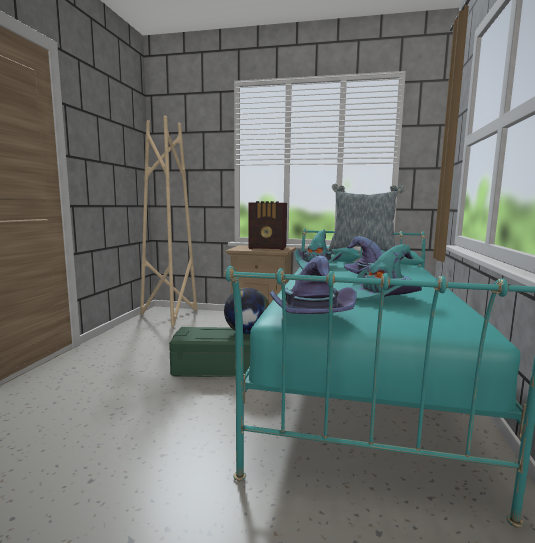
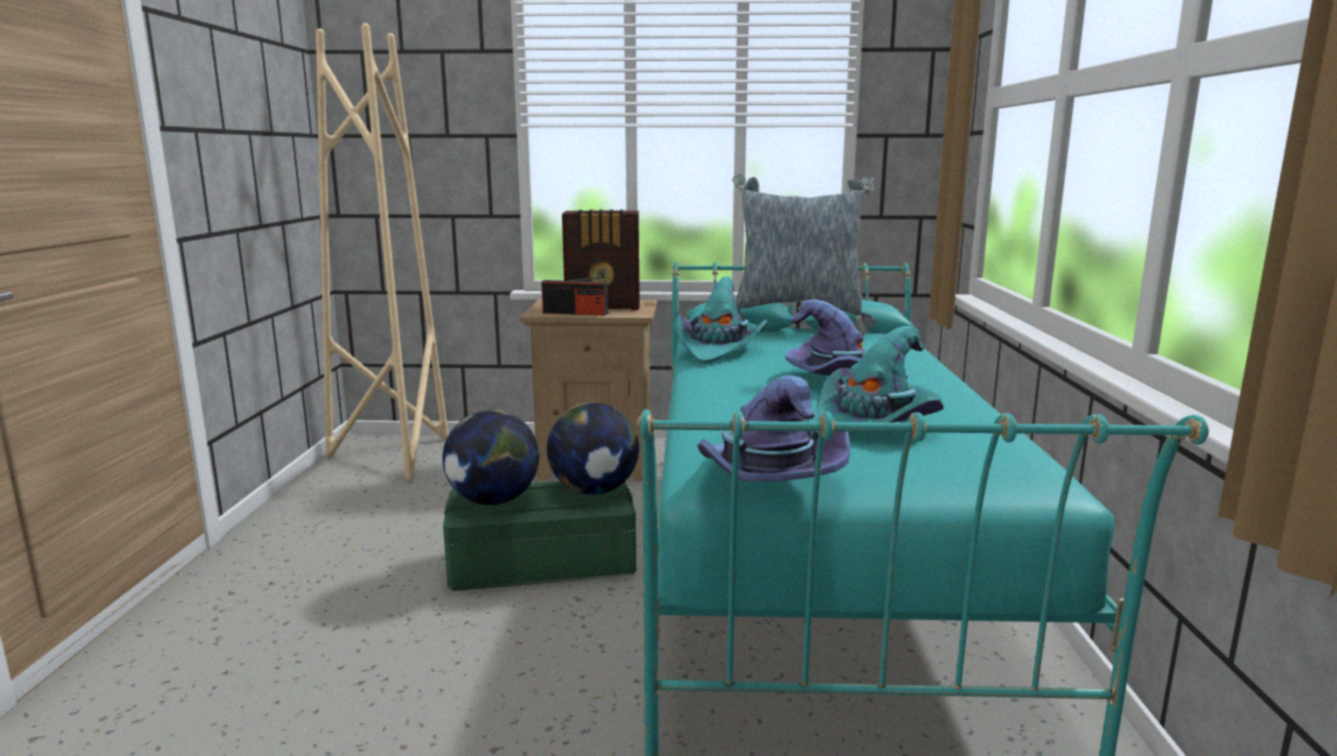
camera: 10 degrees left, 5 degrees up
(196, 333) = (494, 501): none -> globe
(252, 250) = (575, 313): none -> radio

